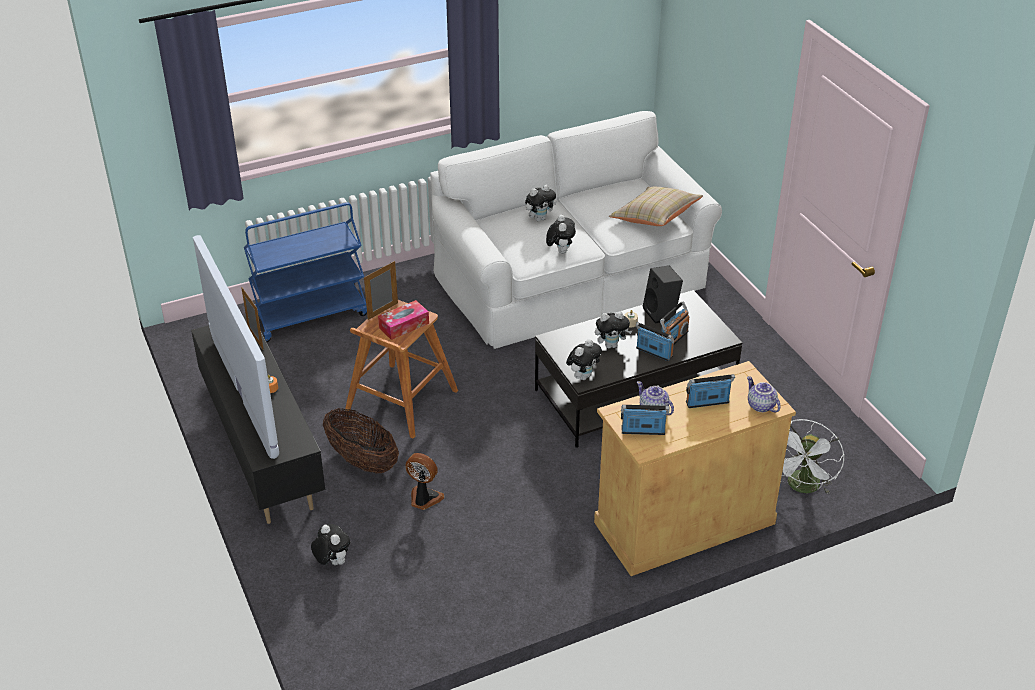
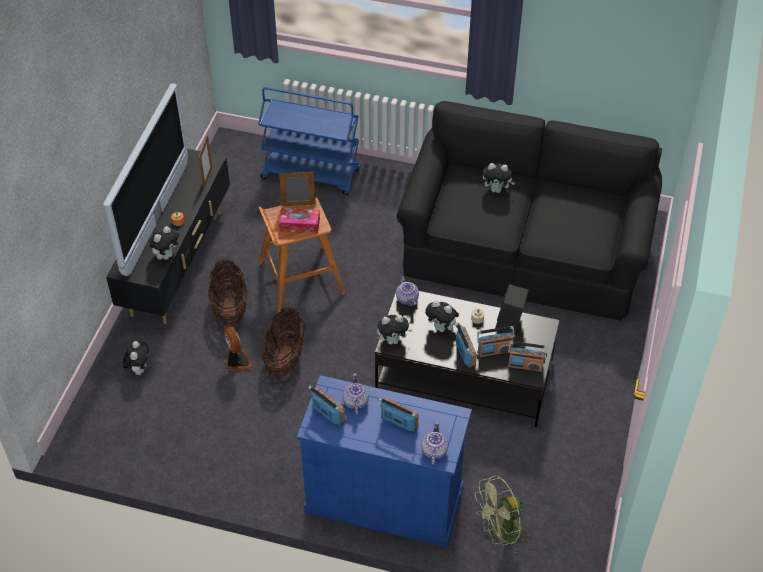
camera: 40 degrees right, 10 degrees up
(464, 469) = (285, 357): none -> basket
(556, 340) = (408, 299): none -> teapot
(560, 251) = (481, 227): plush toy -> plush toy (166, 255)
(572, 279) = (525, 251): white sofa -> black sofa
(655, 218) = (587, 240): beige pillow -> none
(684, 522) = (384, 499): beige cabinet -> blue cabinet
(710, 335) = (525, 366): none -> radio
(802, 488) = (501, 534): white fan -> green fan

